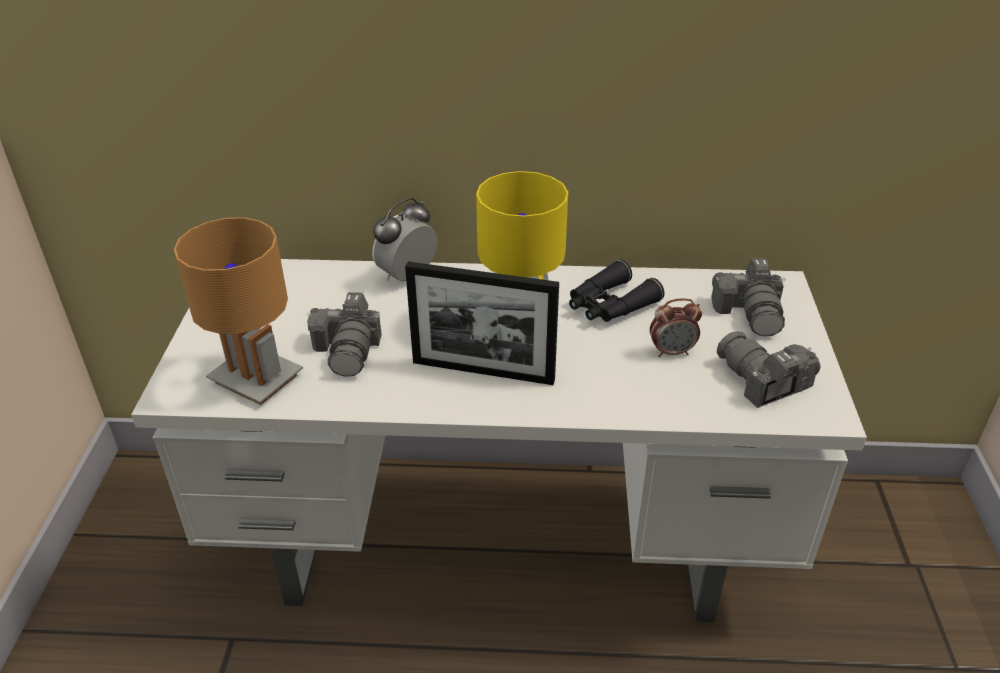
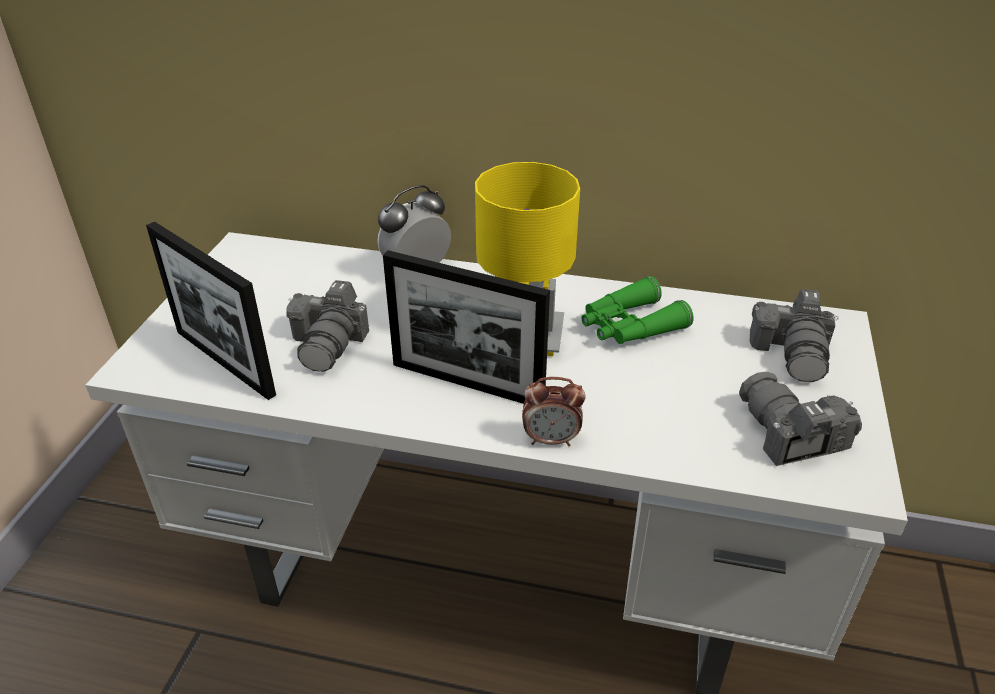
camera: 10 degrees right, 0 degrees up
(257, 378) = (224, 362): brown table lamp -> picture frame
(609, 305) = (629, 326): black binoculars -> green binoculars
(672, 352) = (688, 387): alarm clock -> alarm clock (551, 439)

